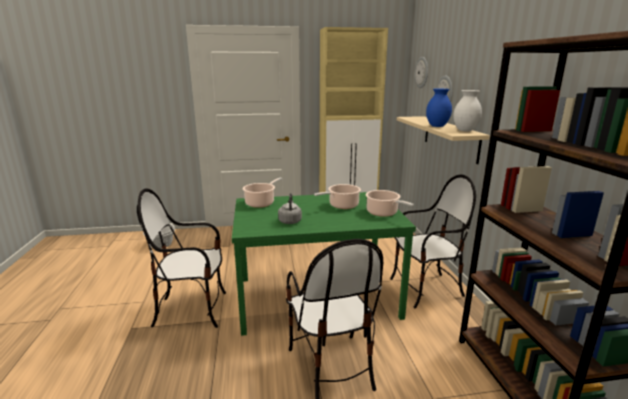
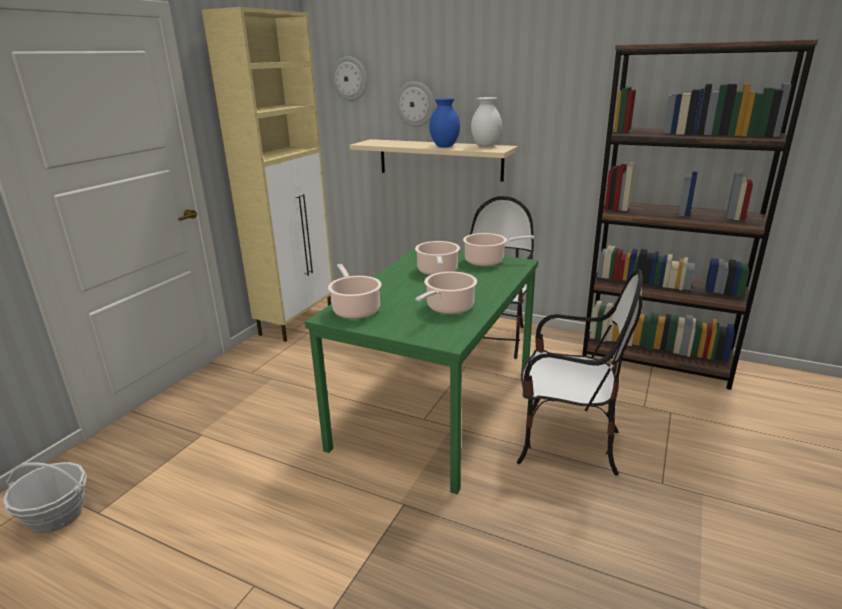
camera: 55 degrees left, 5 degrees up
(192, 310) = (348, 527): chair -> none
(290, 221) = (448, 308): grey kettle -> cooking pot

